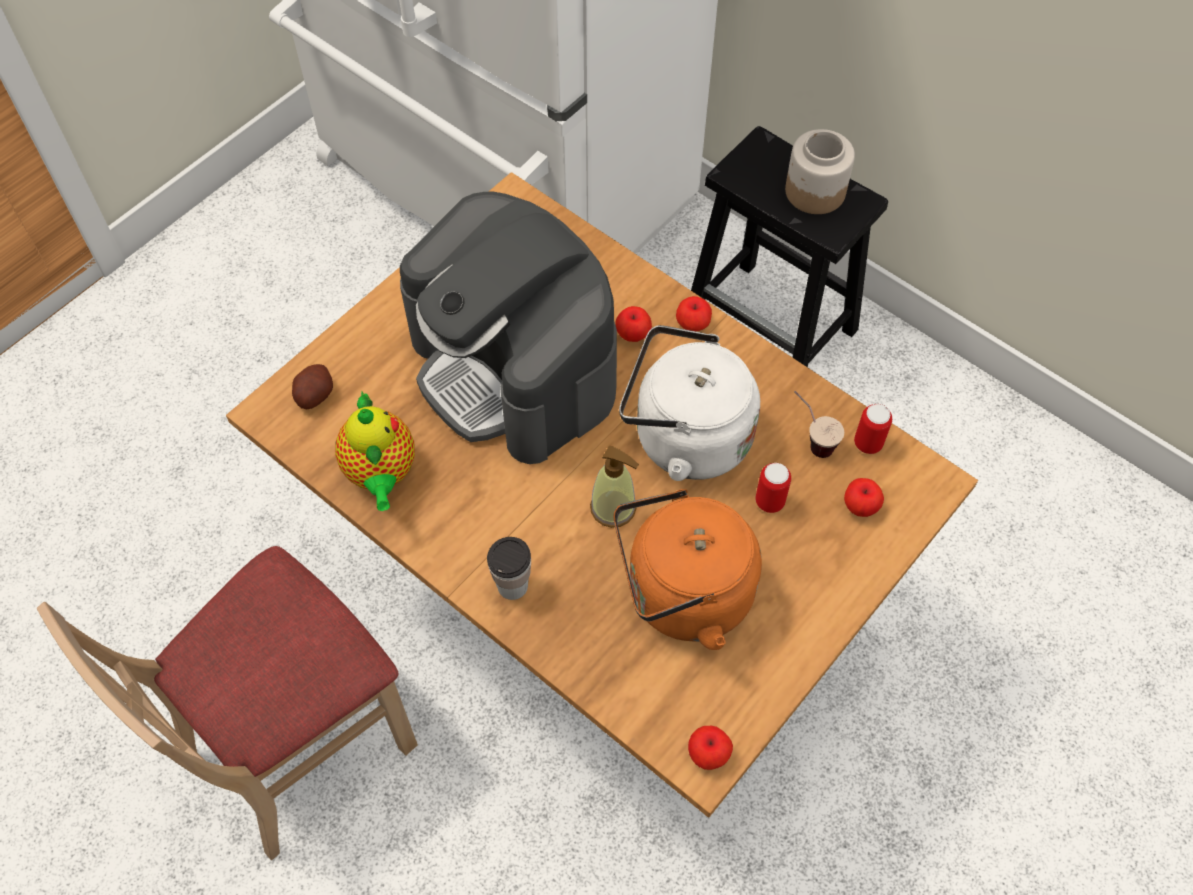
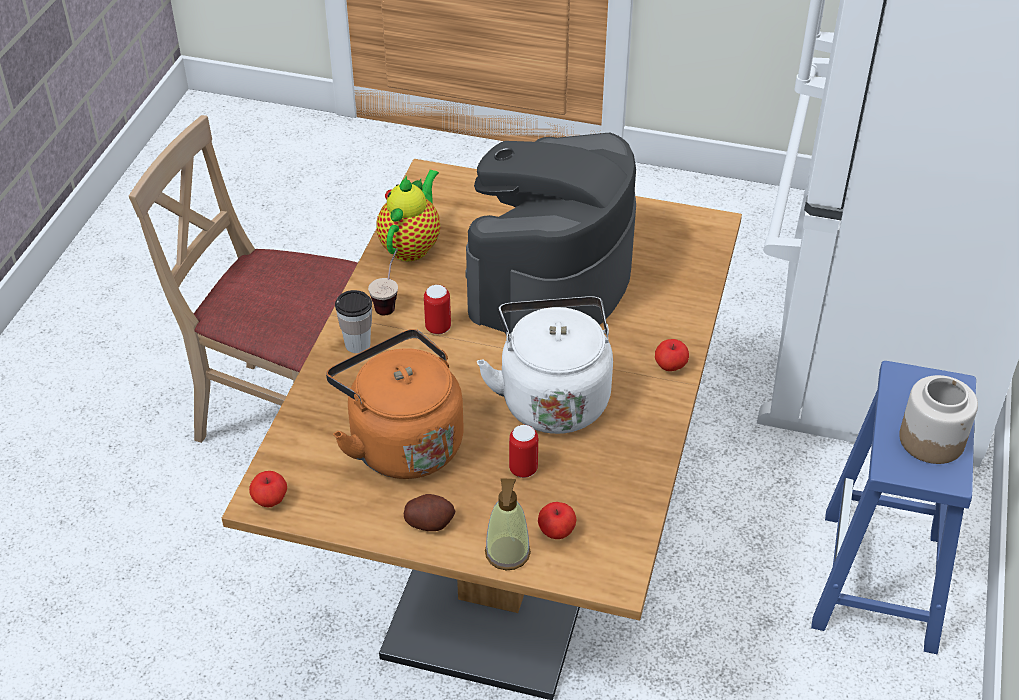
camera: 65 degrees right, 15 degrees down
(314, 395) = (457, 190): potato -> potato (429, 522)
(381, 473) = (412, 245): teapot -> teapot turned 150 degrees clockwise
(613, 508) = (458, 377): soap dispenser -> soap dispenser (507, 553)
(633, 334) = (633, 334): apple -> none
(772, 330) = (879, 582): black stool -> blue stool
(810, 440) = (604, 478): cup -> cup (389, 301)
(868, 443) = (626, 518): can -> can (438, 328)

